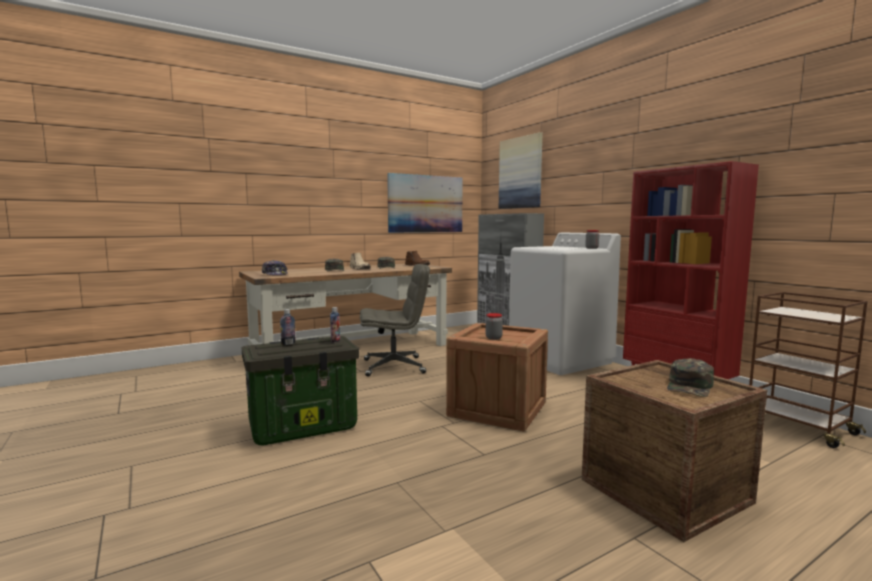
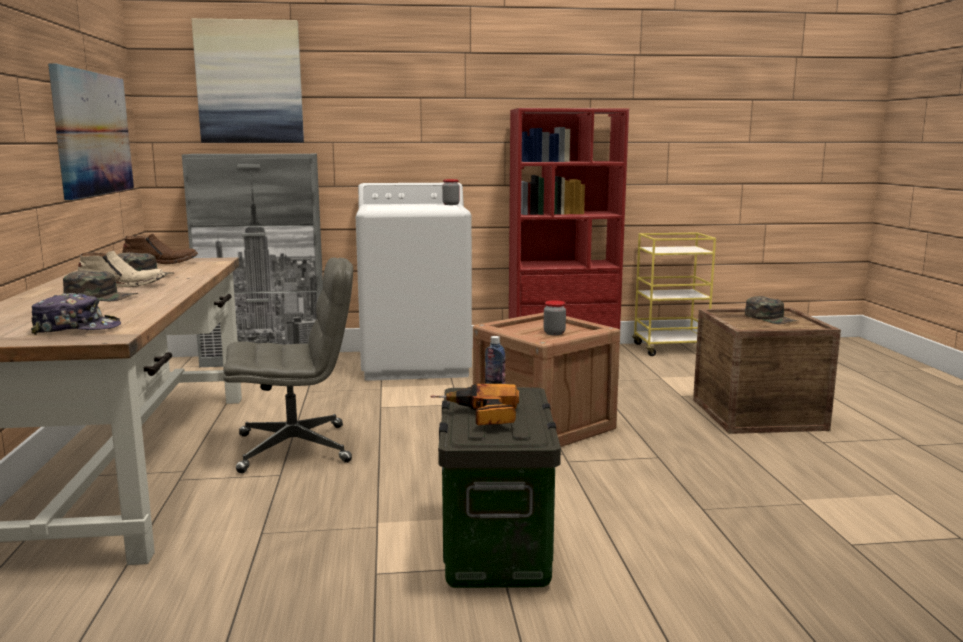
camera: 65 degrees left, 5 degrees up
(288, 344) = (481, 417): bottle -> power drill
(394, 366) = (295, 448): grey office chair -> grey office chair turned 60 degrees clockwise
(797, 426) = (671, 349): brown cart -> yellow cart

